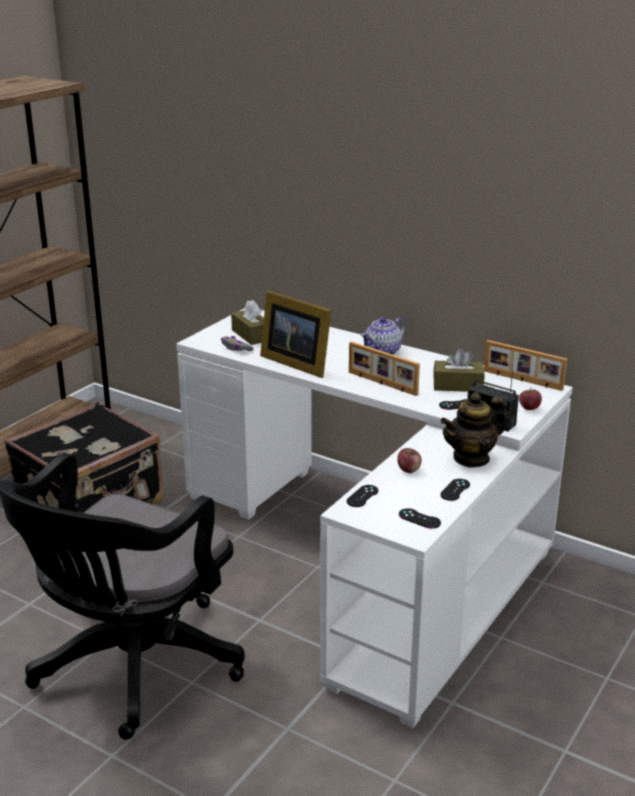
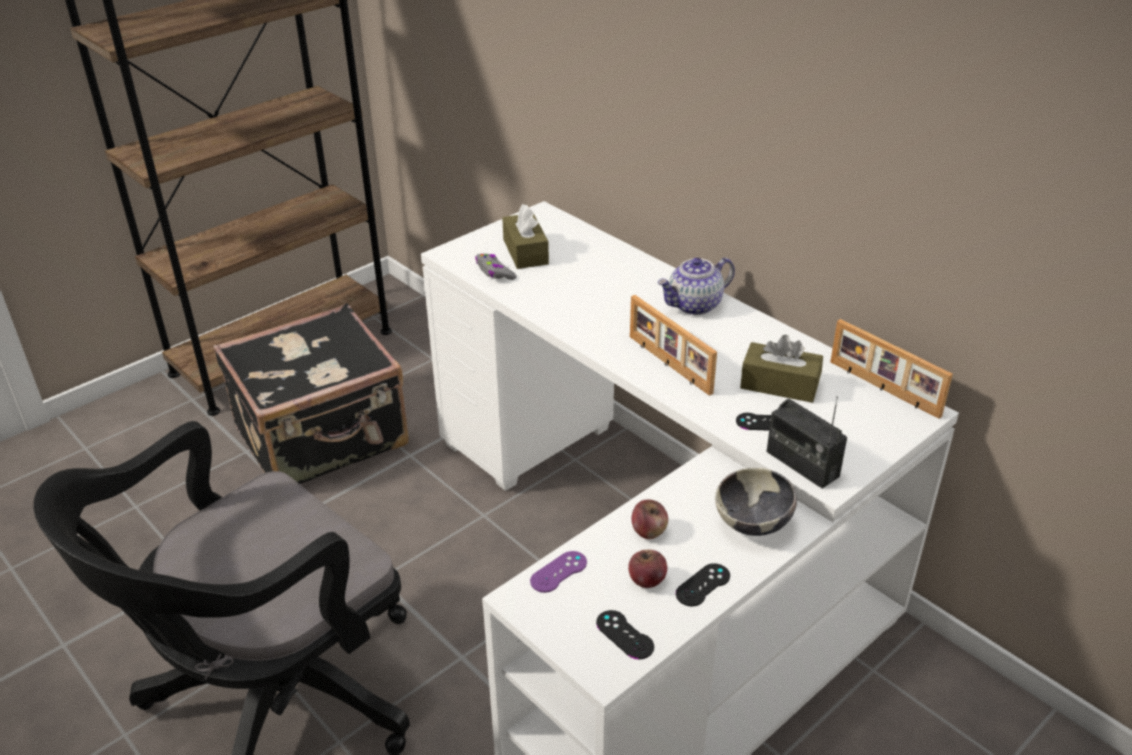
camera: 15 degrees right, 10 degrees up
(296, 362) = (564, 308): picture frame -> none
(362, 496) = (558, 572): black game controller -> purple game controller
(471, 458) = (753, 524): teapot -> bowl
(529, 408) = (873, 446): apple -> apple (647, 580)

